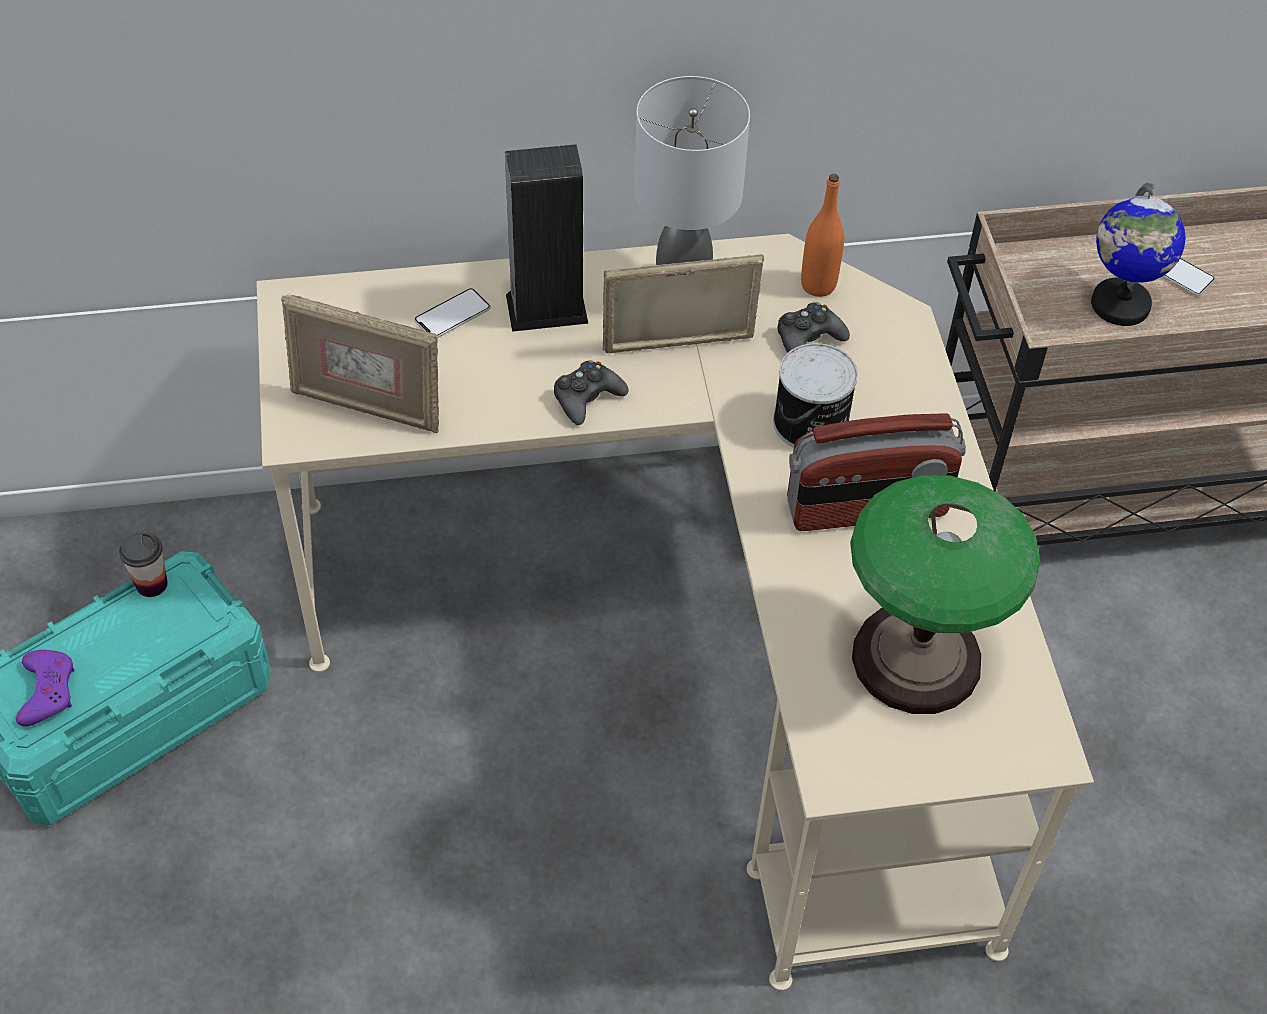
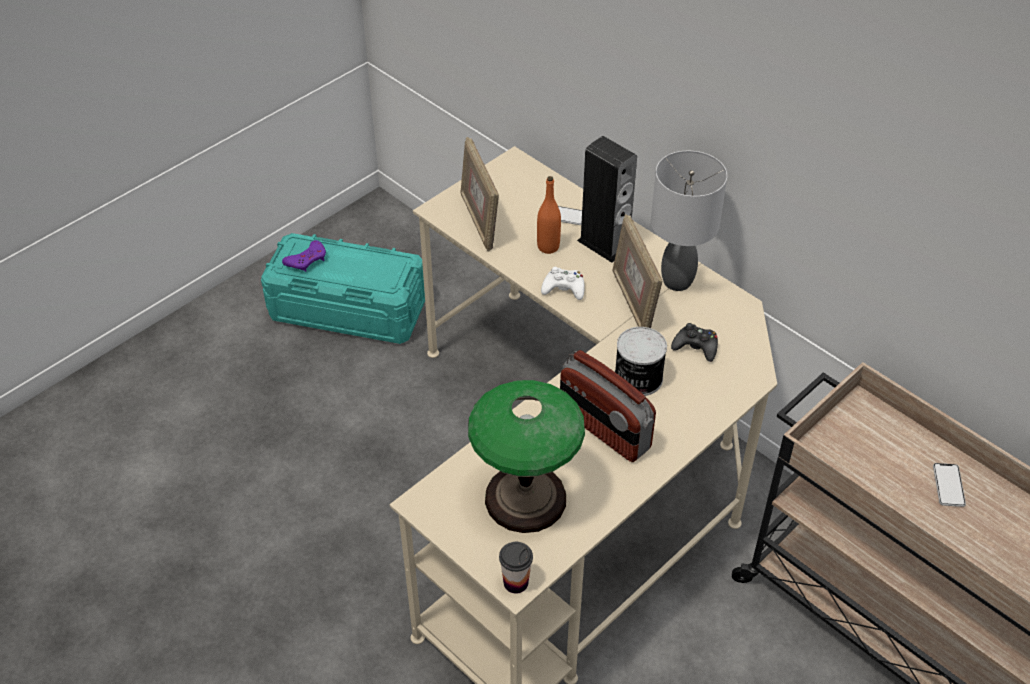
camera: 55 degrees right, 5 degrees down
(152, 584) = (389, 256): cup -> cup (516, 582)
(587, 398) = (564, 288): black game controller -> white game controller
(679, 347) = (633, 303): picture frame -> picture frame turned 150 degrees counterclockwise
(818, 285) = (737, 331): orange bottle -> orange bottle (548, 247)
(1119, 305) = (888, 471): globe -> none

